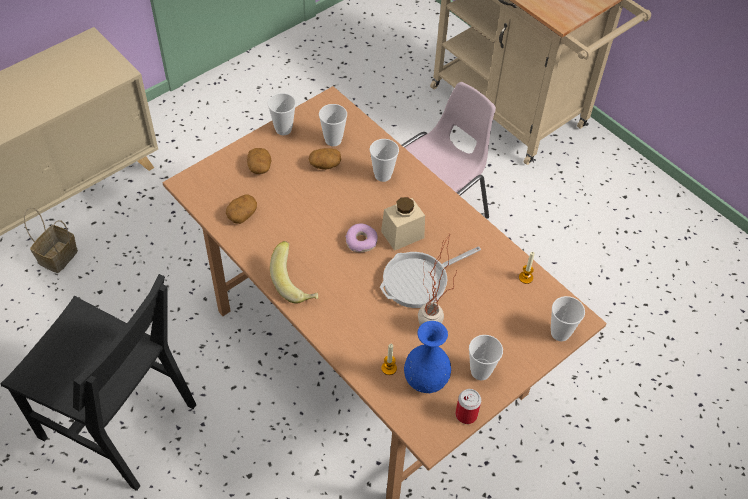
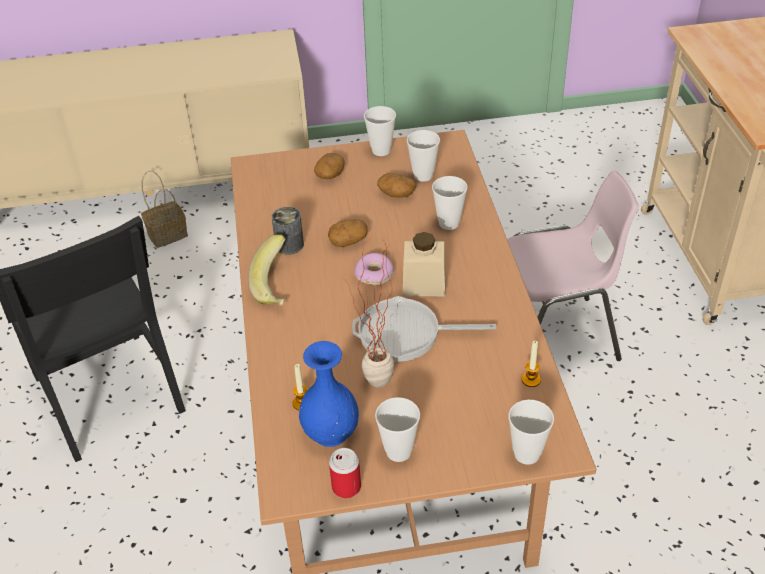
camera: 35 degrees right, 10 degrees down
(242, 214) = (278, 208): potato -> potato (348, 240)
(277, 243) = (289, 245): none -> can

